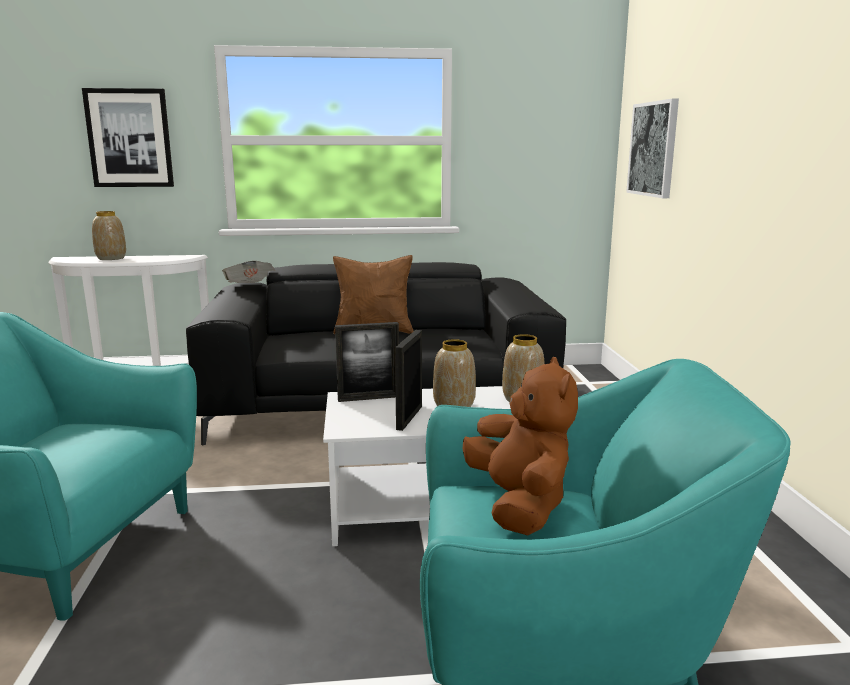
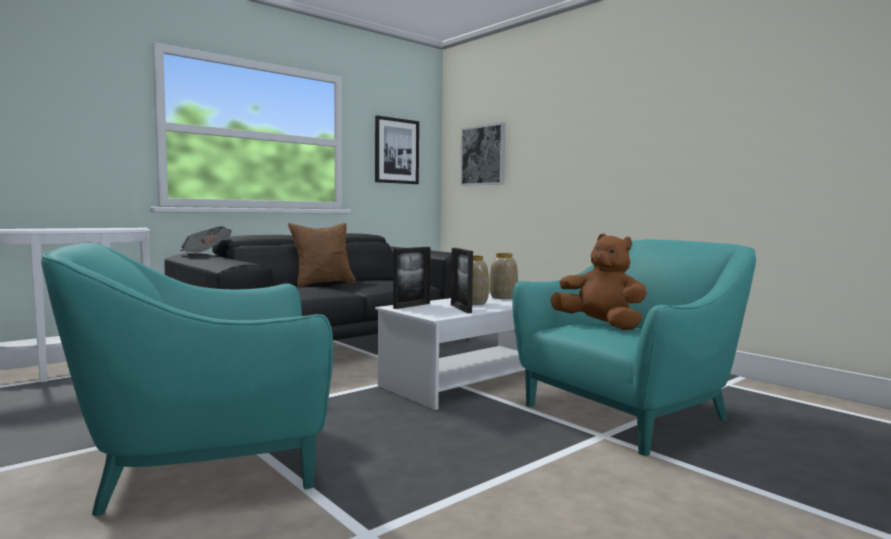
camera: 35 degrees left, 10 degrees down
(111, 258) = (54, 228): vase -> none
(129, 138) = (59, 114): picture -> picture (396, 151)

